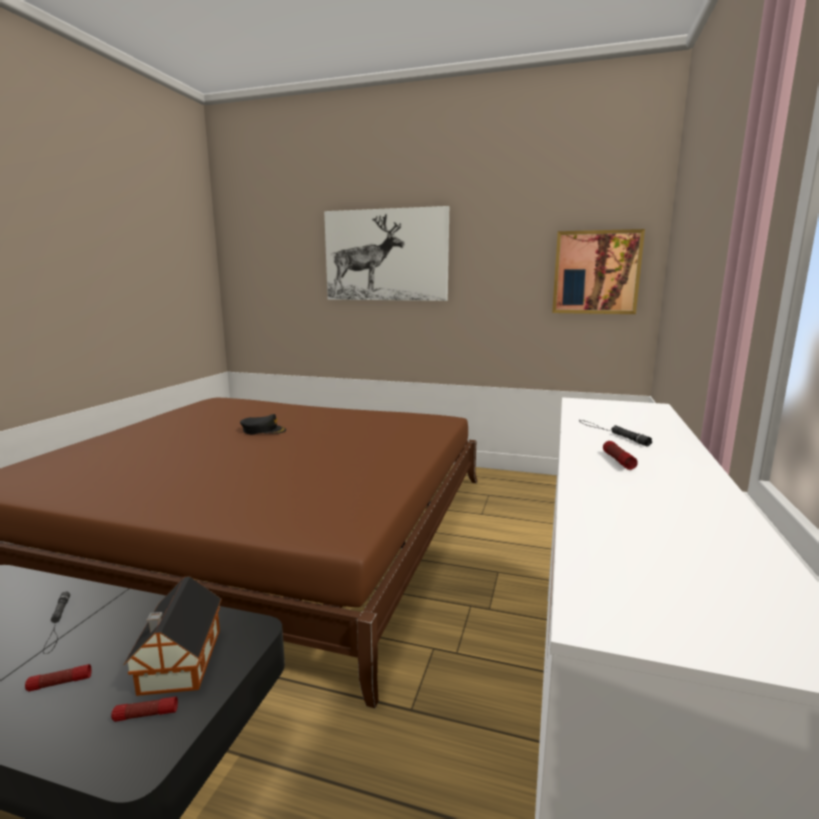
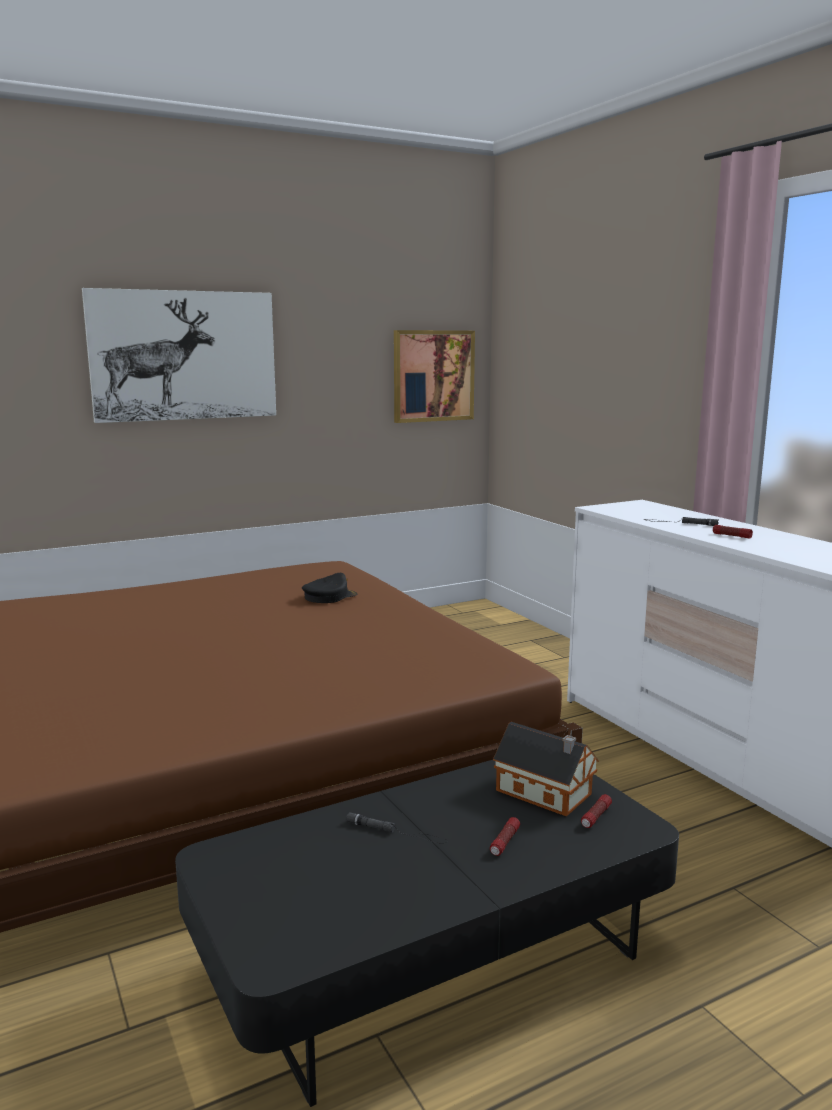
camera: 45 degrees left, 0 degrees up
(263, 430) = (169, 625): black cap -> black cap (329, 596)

